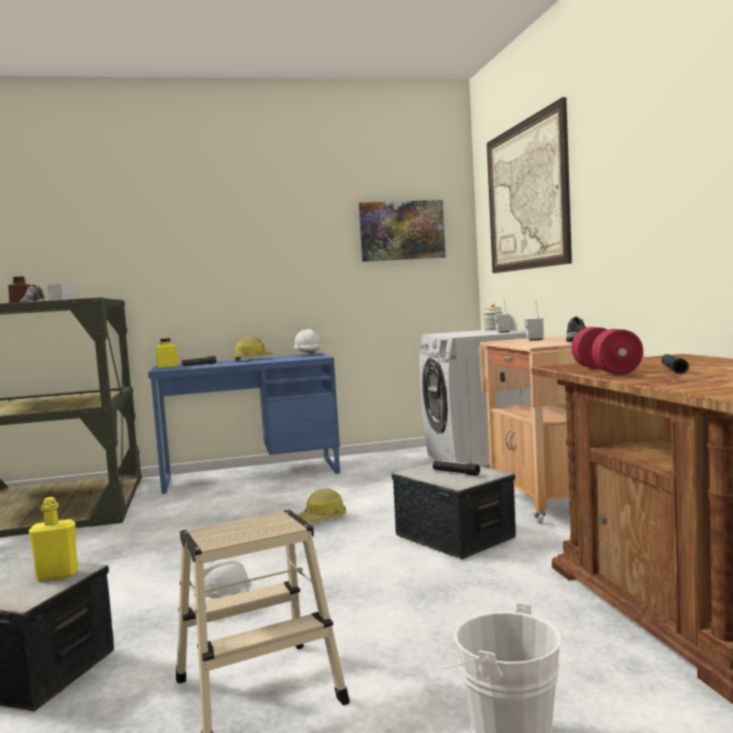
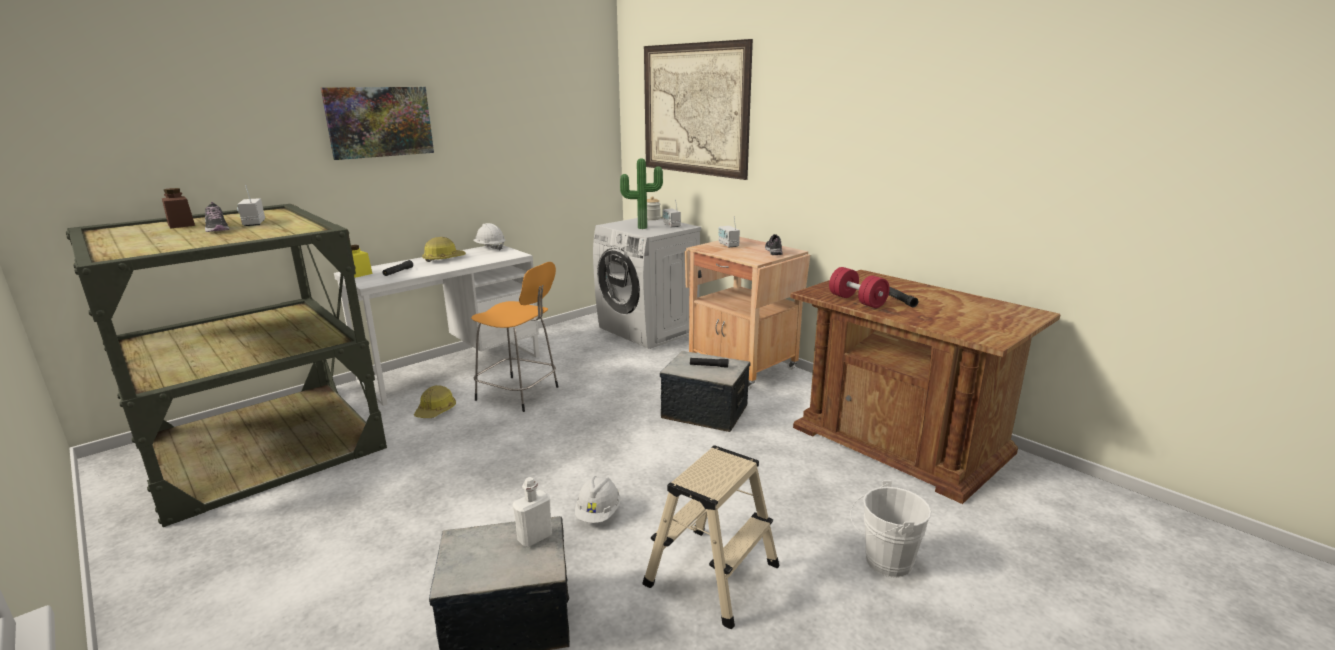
camera: 30 degrees left, 15 degrees up
(57, 575) = (534, 537): yellow bottle -> white bottle
(251, 474) = (452, 368): blue desk -> white desk
(282, 499) = (520, 394): none -> orange stool
(322, 518) = (581, 410): hard hat -> hard hat (436, 411)
(401, 230) = (562, 122): picture -> picture (379, 122)
(466, 333) = (642, 227): none -> potted plant

